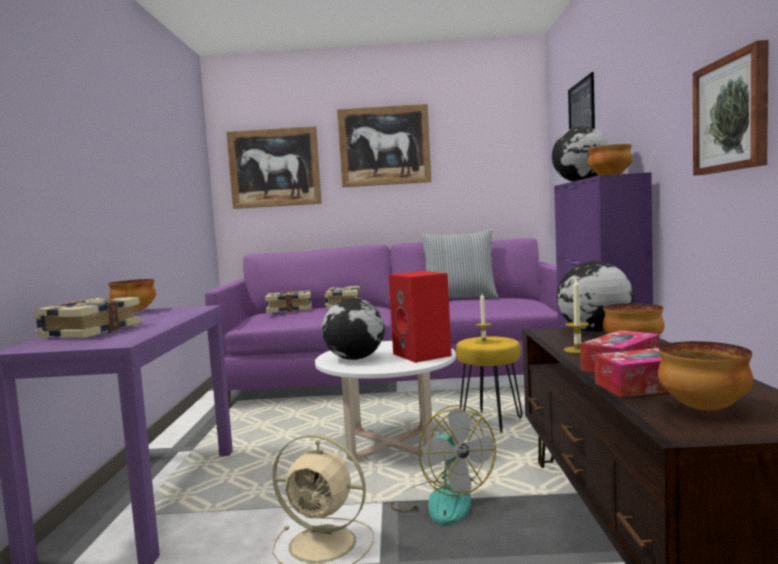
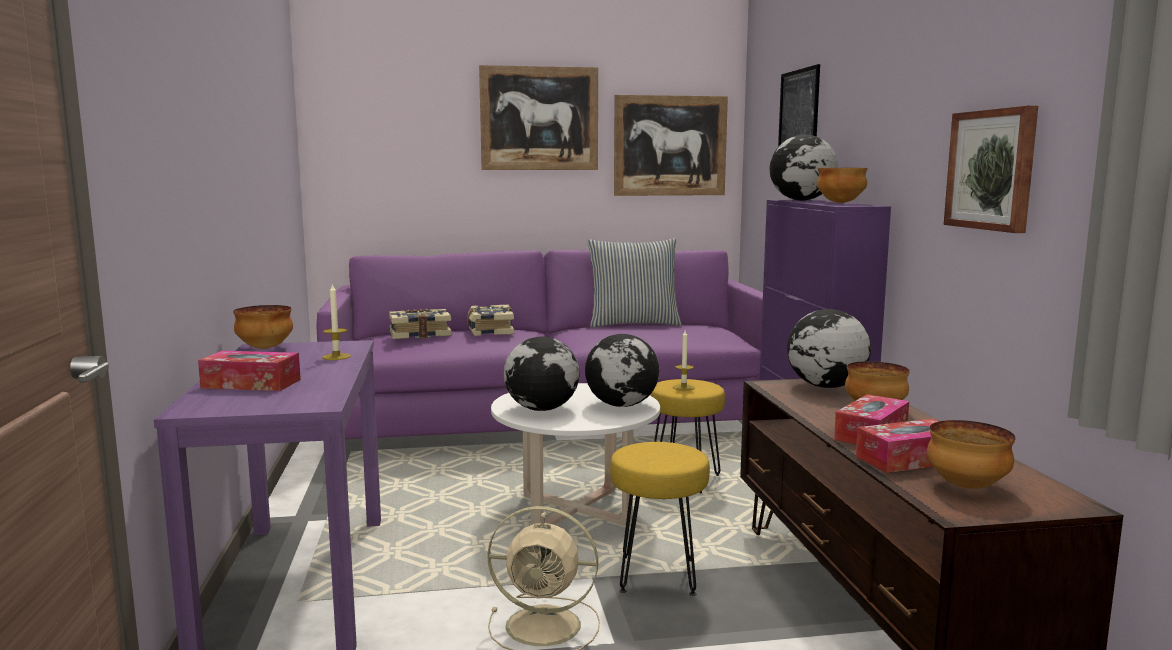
camera: 10 degrees left, 5 degrees up
(90, 332) = (251, 384): book -> tissue box
(274, 168) = (390, 138): picture -> picture (670, 146)
(423, 355) = (622, 405): red speaker -> globe
(441, 501) = (658, 575): fan -> yellow stool
(577, 350) = (818, 412): candle -> candle (336, 357)

